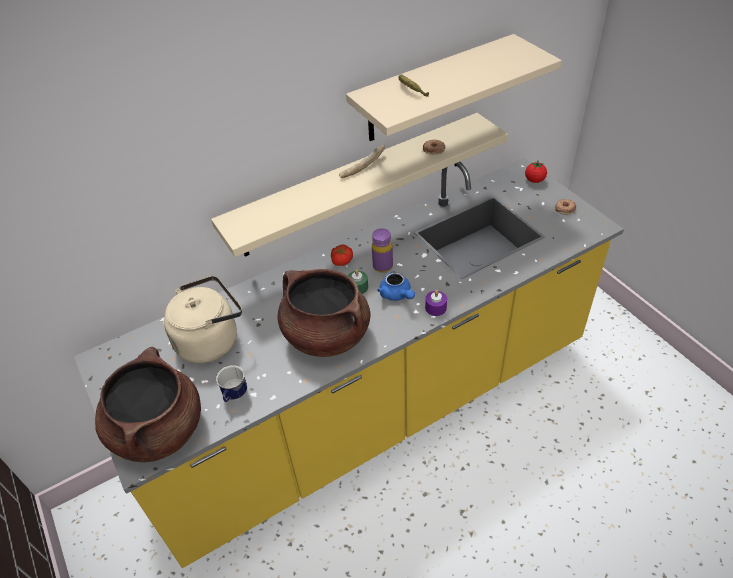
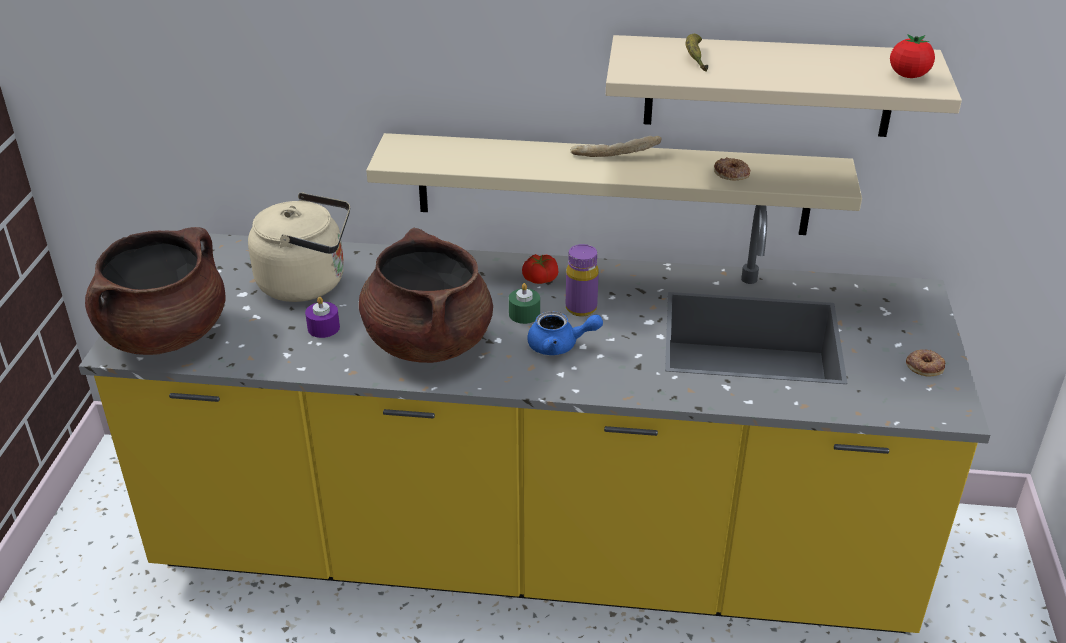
camera: 35 degrees right, 10 degrees down
(234, 396) = (266, 346): mug -> none
(397, 295) = (560, 345): blue teapot -> blue teapot turned 90 degrees counterclockwise
(435, 308) = (590, 383): purple candle -> purple candle (323, 328)
(534, 180) = (922, 312): tomato -> tomato (908, 76)

